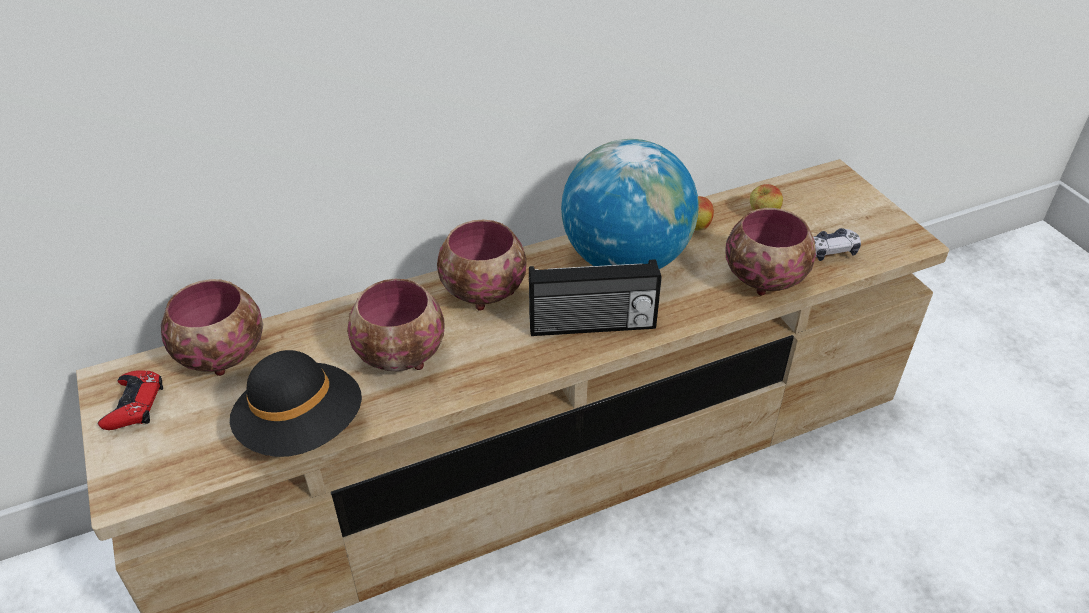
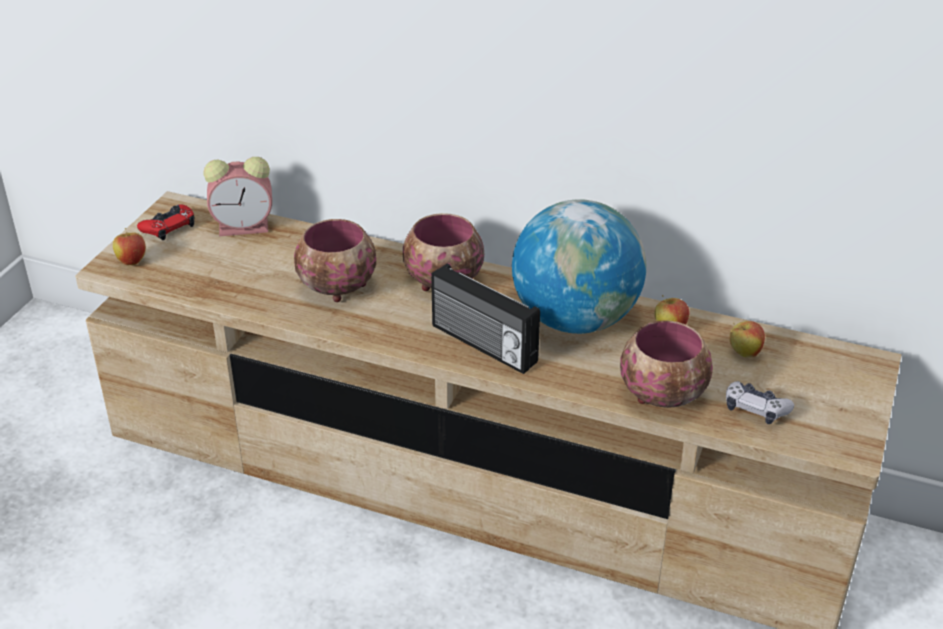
camera: 45 degrees right, 5 degrees down
(144, 467) = (132, 261): none -> apple
(223, 354) = (245, 226): bowl -> alarm clock
(302, 428) = (229, 292): black hat -> none

